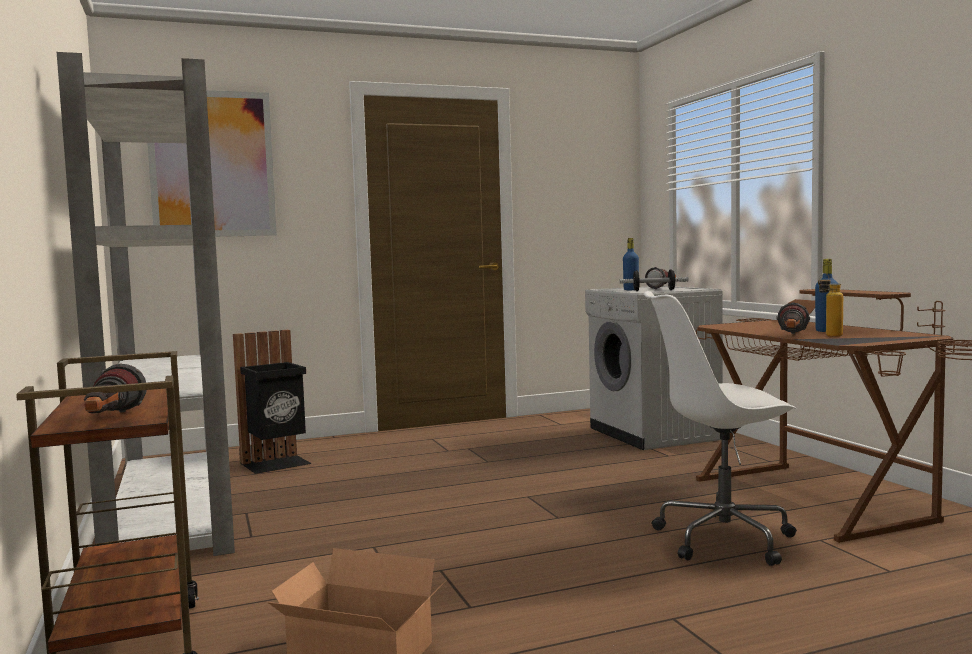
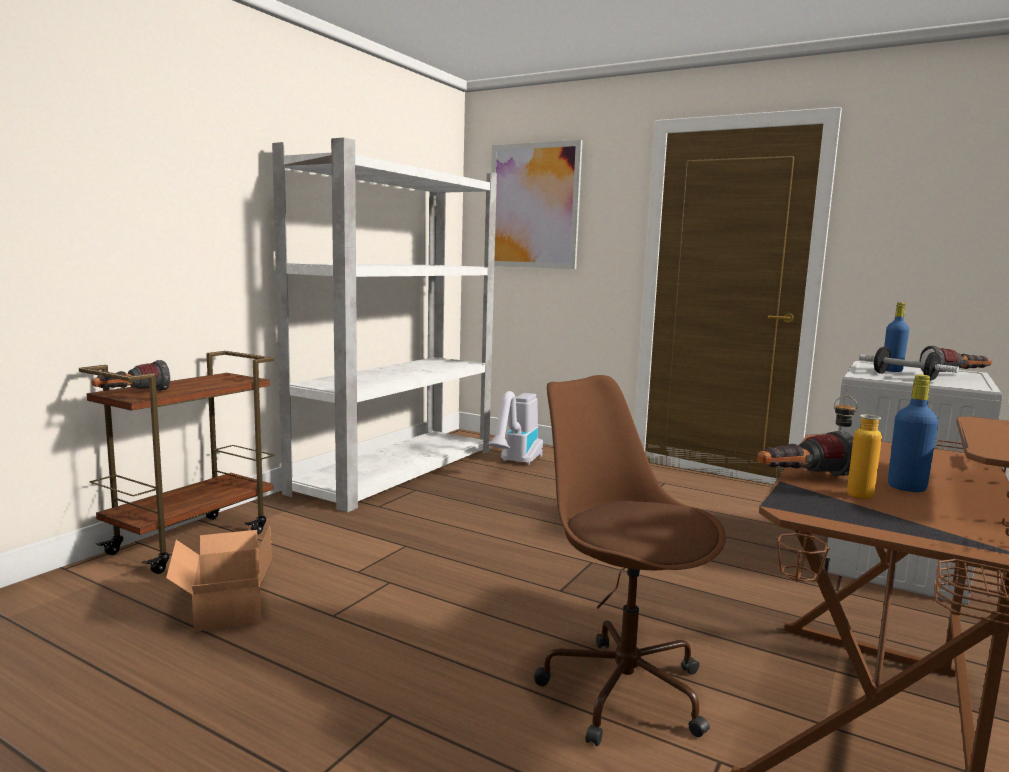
camera: 50 degrees right, 5 degrees up
(277, 464) = (516, 463): black trash can -> vacuum cleaner
(720, 540) = (620, 690): white office chair -> brown office chair

